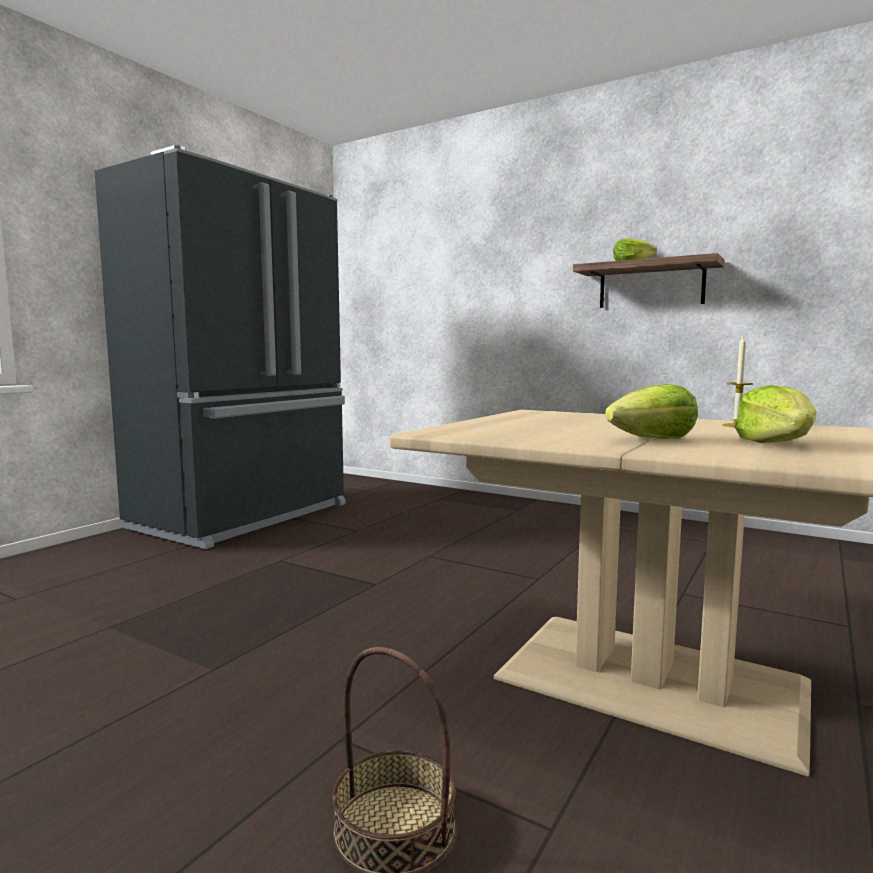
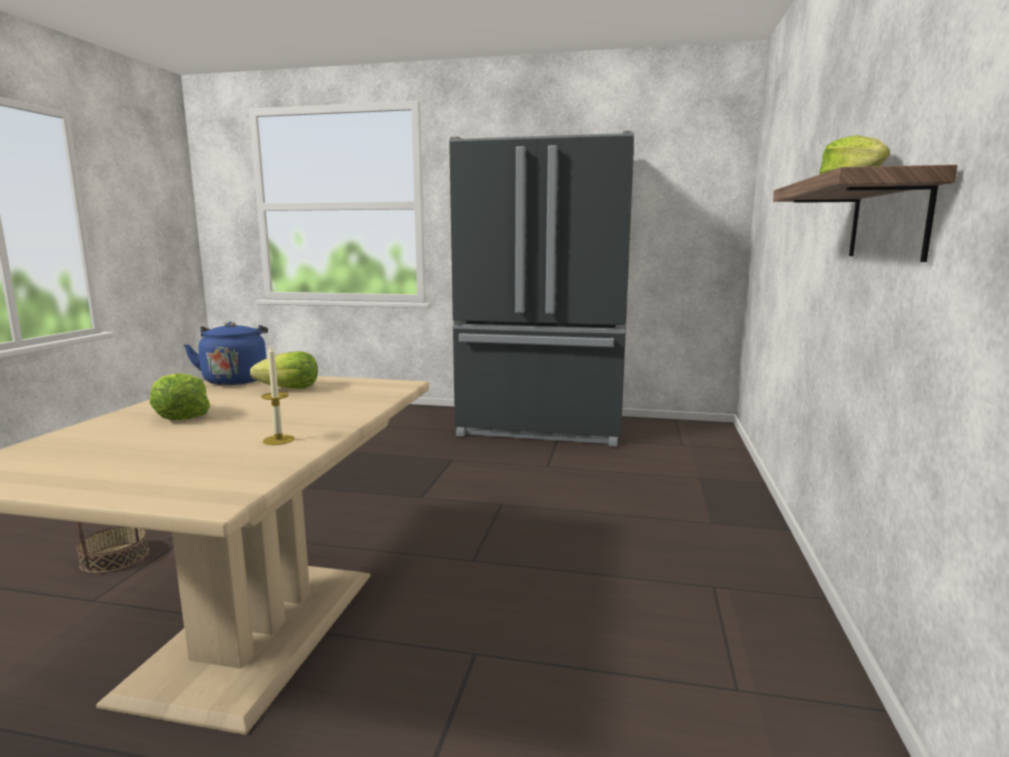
camera: 70 degrees right, 5 degrees up
(459, 432) = (235, 380): none -> blue kettle
(776, 443) = (135, 445): lettuce -> lettuce (289, 389)

